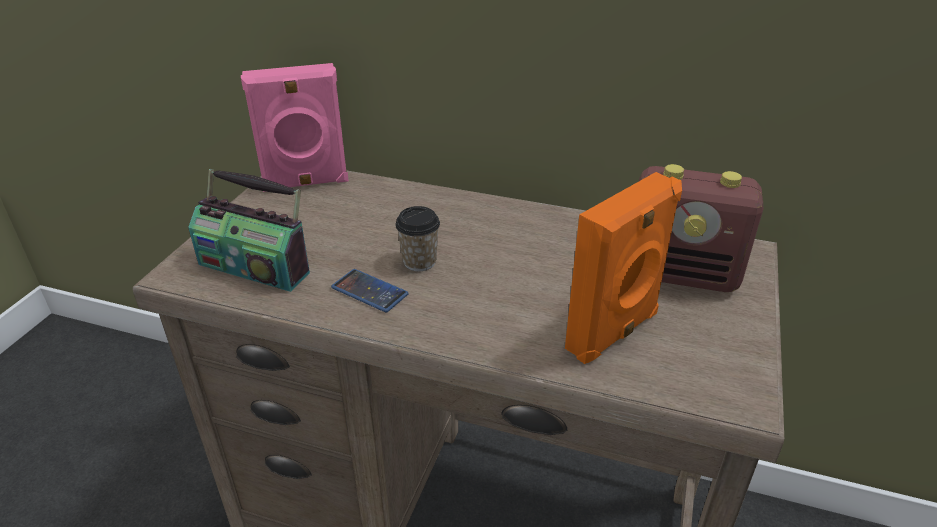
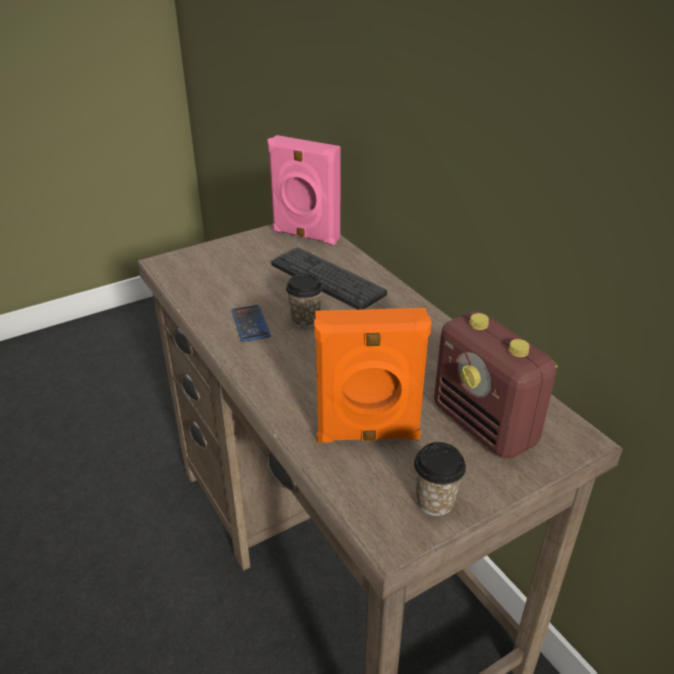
camera: 40 degrees right, 0 degrees up
(256, 266) = (209, 277): radio -> none
(387, 215) = (327, 279): none -> keyboard
(731, 354) = (435, 501): none -> cup

